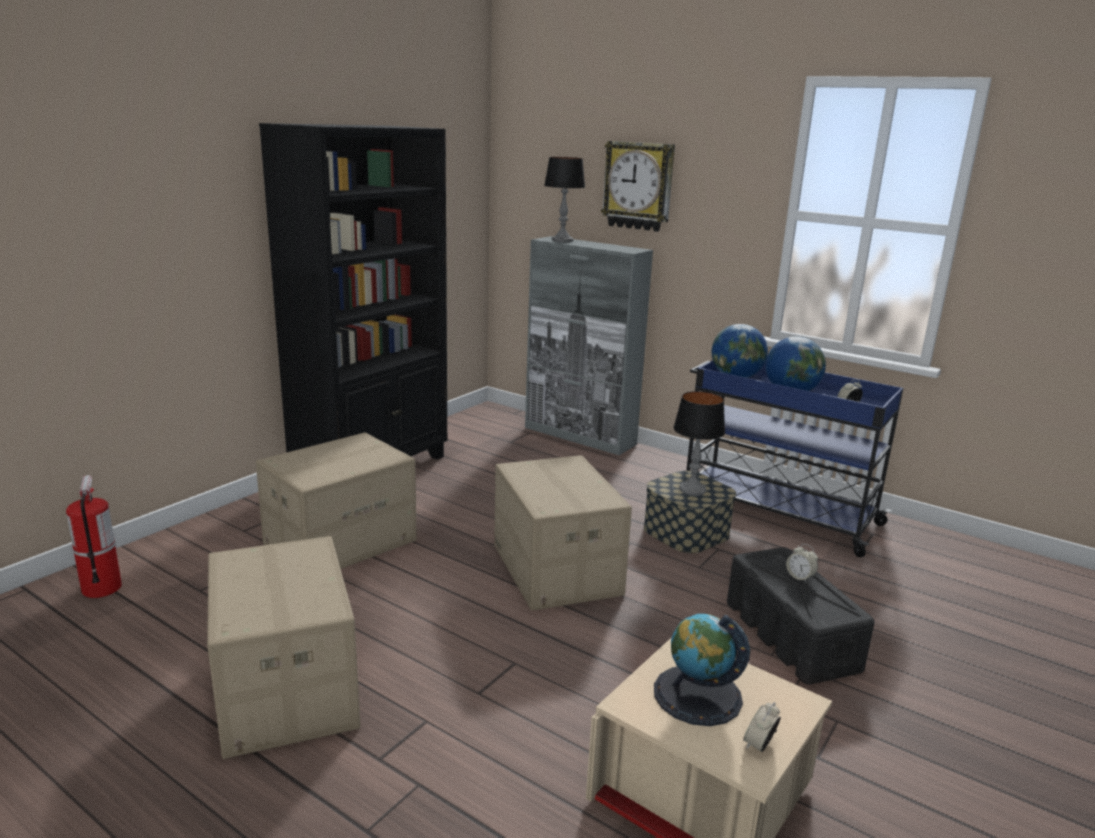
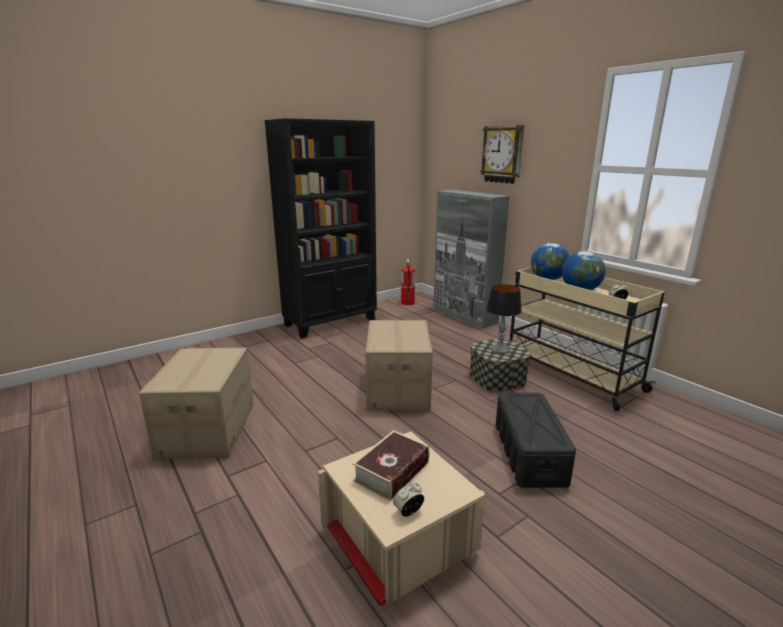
camera: 20 degrees right, 0 degrees up
(101, 588) = (160, 365): fire extinguisher -> fire extinguisher (407, 302)
(340, 542) = (288, 358): cardboard box -> none
(562, 240) = (456, 191): table lamp -> none
(697, 695) = (392, 471): globe -> book
(774, 511) = (568, 373): blue cart -> beige cart
(800, 577) = (537, 413): alarm clock -> none

